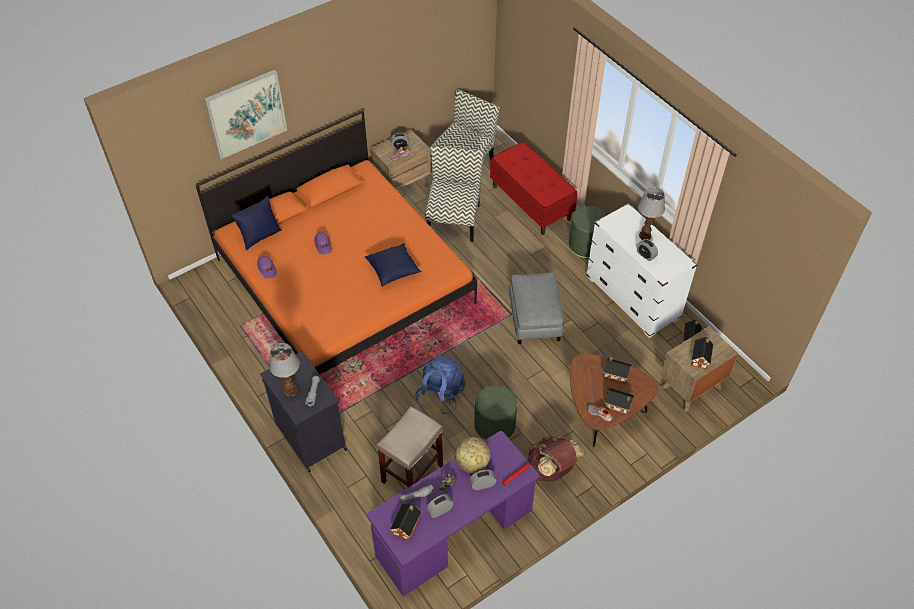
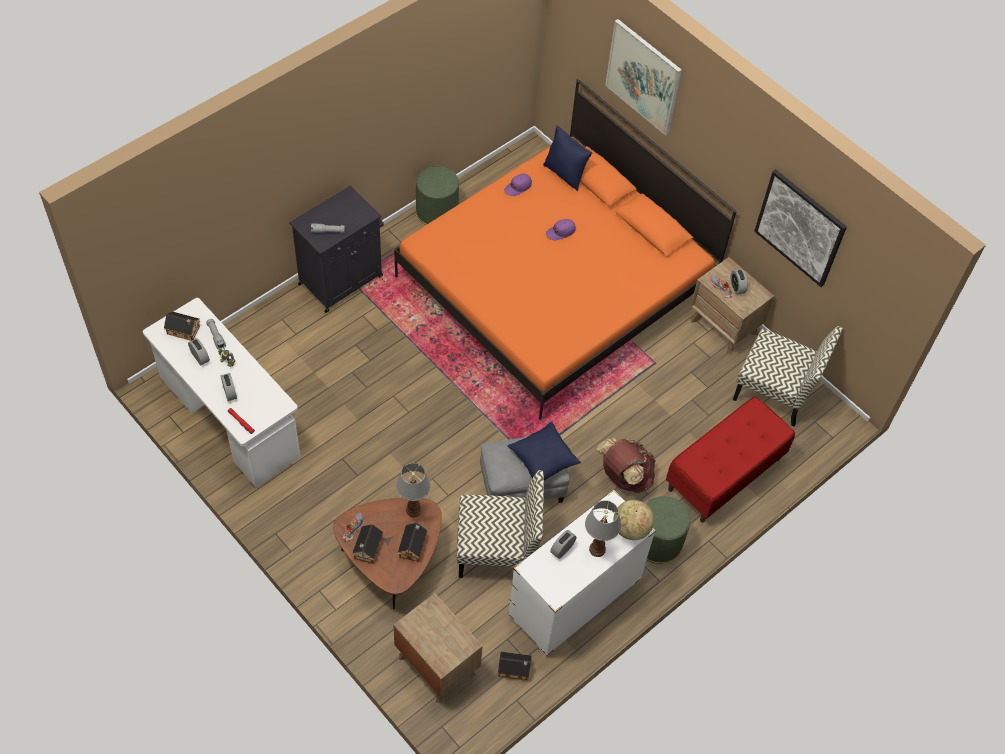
camera: 80 degrees right, 5 degrees up
(291, 390) = (330, 213): table lamp -> table lamp (413, 511)
(393, 270) = (532, 302): blue pillow -> blue pillow (543, 459)
(405, 64) = (800, 228): none -> picture
(412, 473) = (301, 374): beige stool -> none
(440, 395) = (402, 392): blue backpack -> none
(453, 219) = (674, 386): chair -> chair (497, 549)
(454, 534) = (229, 417): purple desk -> white desk
(472, 463) = (255, 381): globe -> globe (631, 529)
(494, 426) = (364, 448): green ottoman -> green ottoman (437, 212)
(551, 470) = (309, 506): brown backpack -> brown backpack (624, 477)
(701, 357) = (430, 632): toy house -> none

